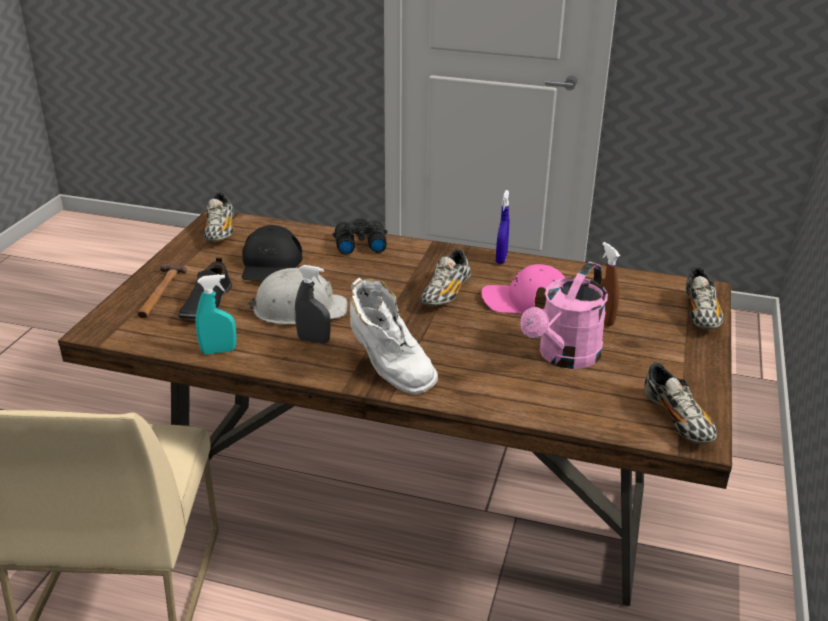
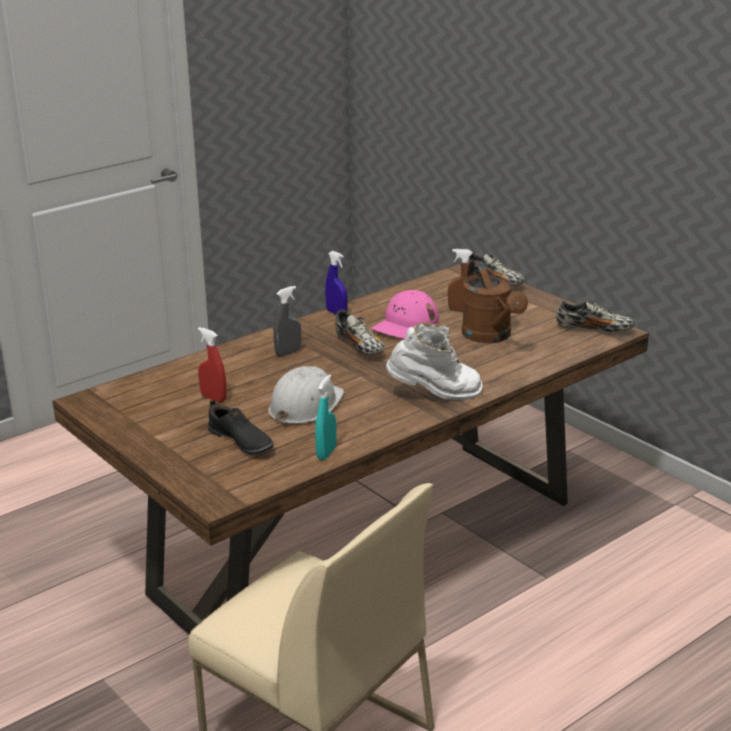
camera: 55 degrees left, 5 degrees down
(159, 293) = (190, 458): hammer -> none
(220, 232) = (115, 405): shoe -> none
(271, 265) = (213, 398): black cap -> red spray bottle
(313, 340) = (360, 412): grey spray bottle -> grey spray bottle (288, 353)
(359, 244) = (233, 355): black binoculars -> none
(564, 357) = (491, 336): pink watering can -> brown watering can

